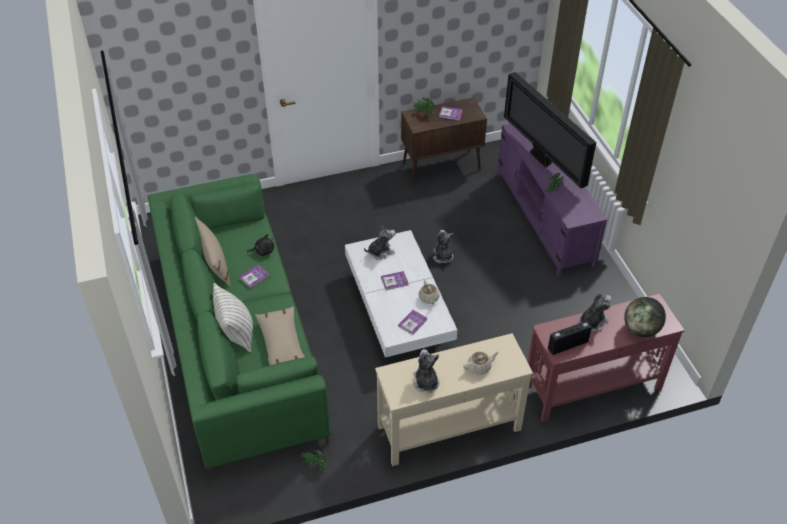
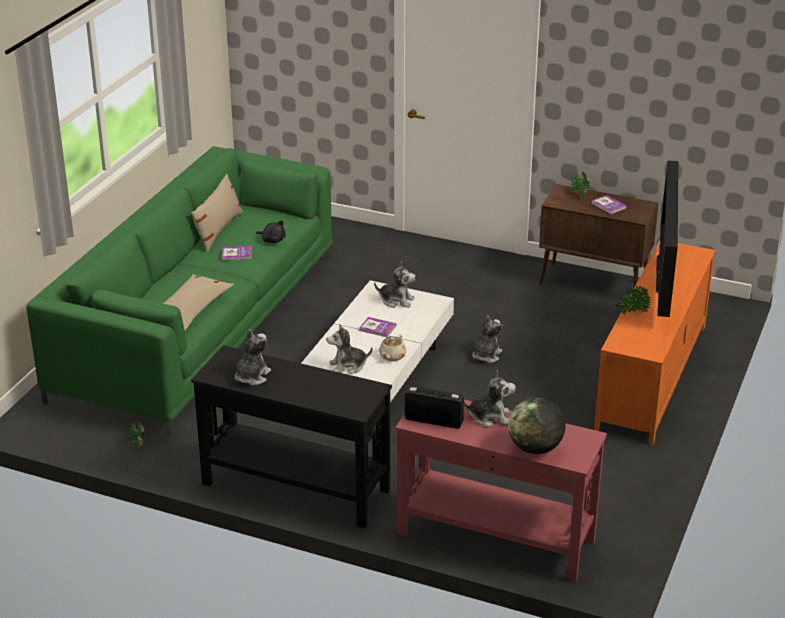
camera: 40 degrees right, 15 degrees down
(236, 333) = (164, 285): pillow -> none
(412, 322) = (348, 366): book -> plush toy
(448, 428) = (295, 486): beige console table -> black console table
(479, 367) = (319, 392): beige teapot -> none
(544, 219) = (652, 377): purple tv stand -> orange tv stand

